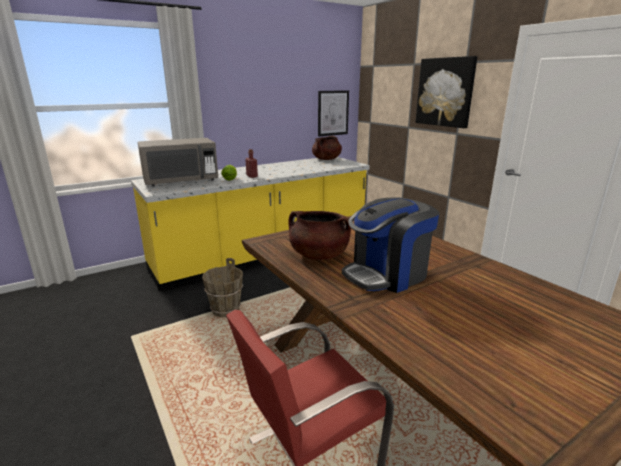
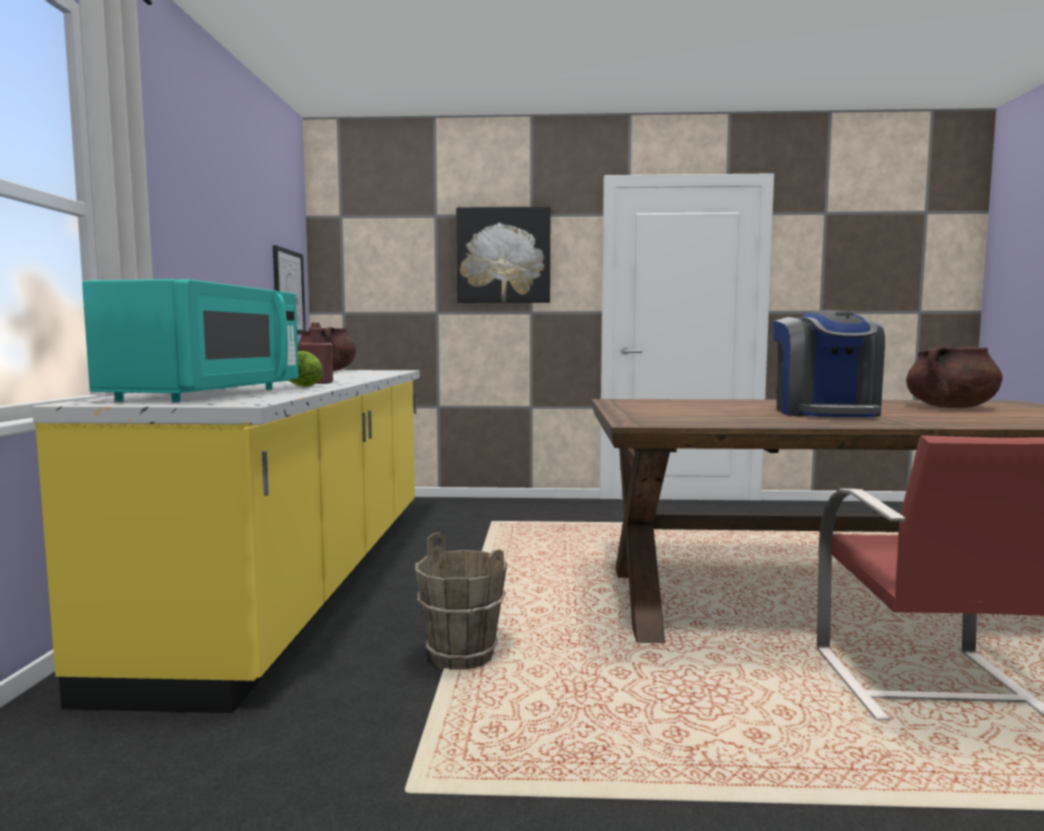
camera: 55 degrees left, 15 degrees down
(181, 181) = (206, 394): grey microwave -> turquoise microwave
(318, 255) = (733, 417): brown cooking pot -> brown cooking pot (950, 407)

